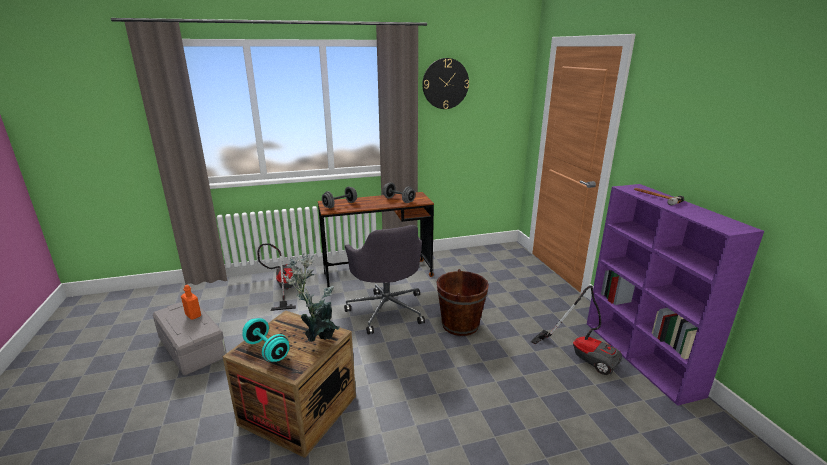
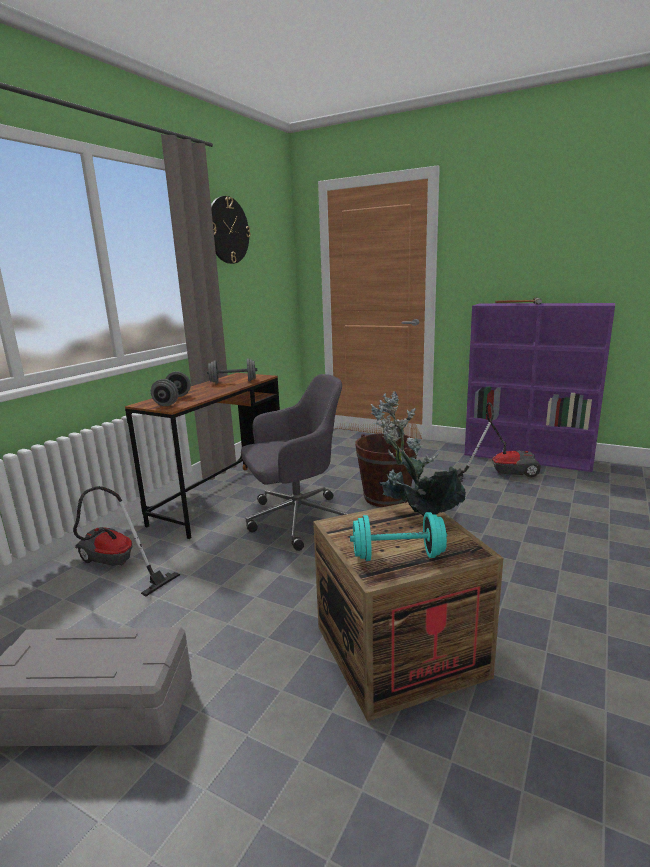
camera: 45 degrees left, 5 degrees down
(193, 315) = (87, 641): orange bottle -> none
(387, 309) = (296, 520): grey office chair -> grey office chair turned 45 degrees counterclockwise

